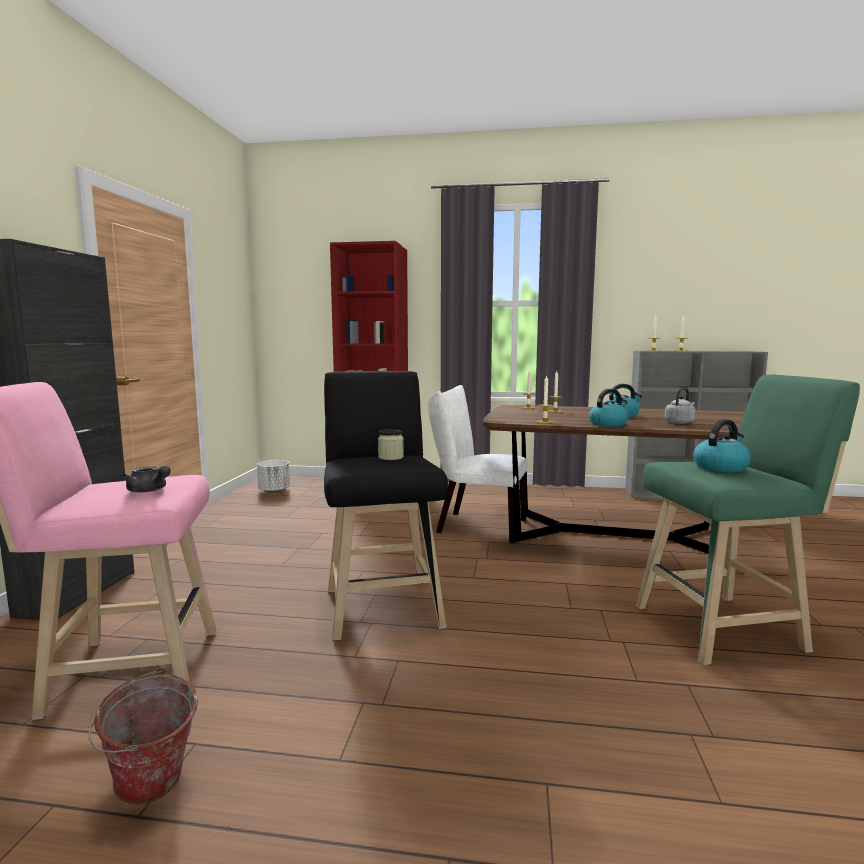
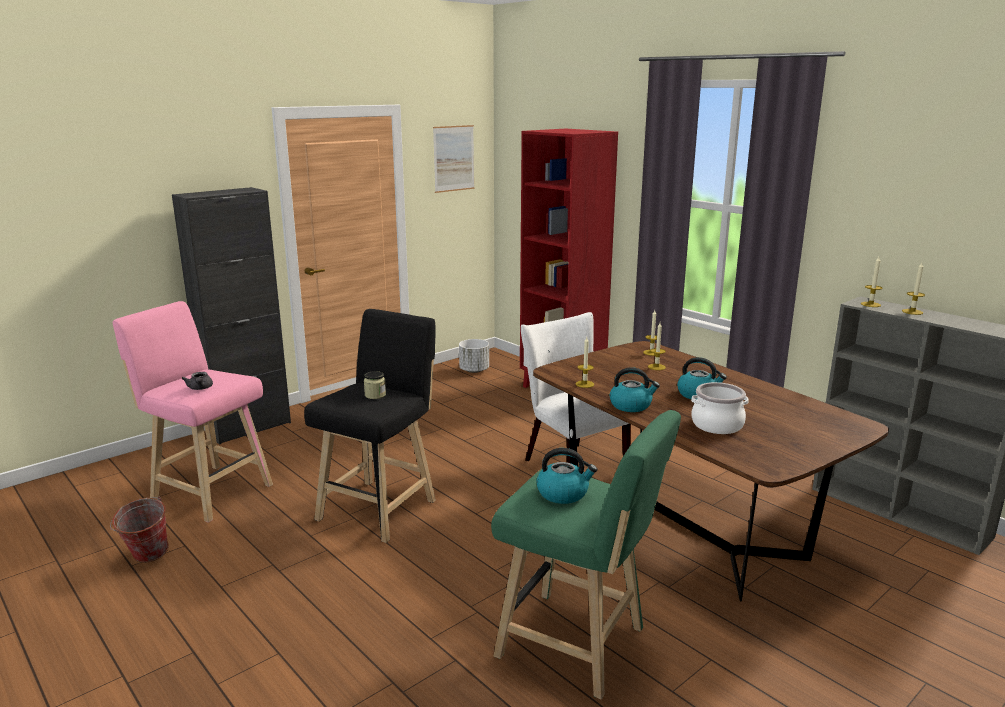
camera: 40 degrees right, 10 degrees up
(229, 279) = (454, 158): none -> picture
(680, 422) = (717, 425): grey kettle -> cooking pot

